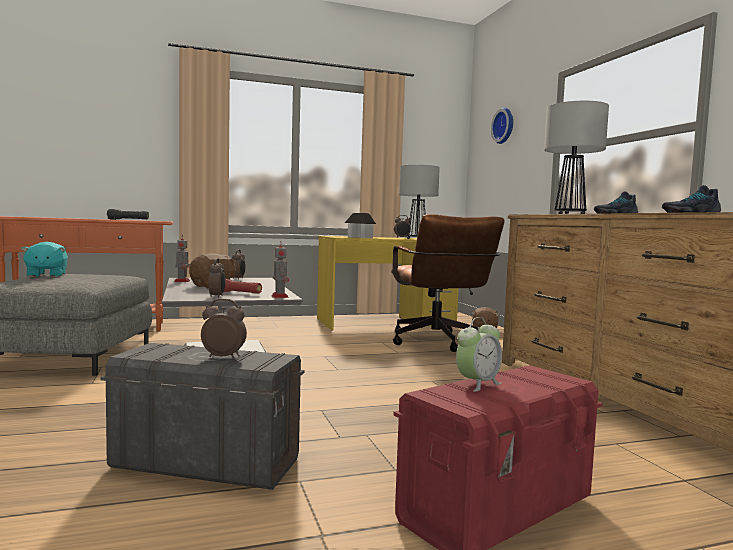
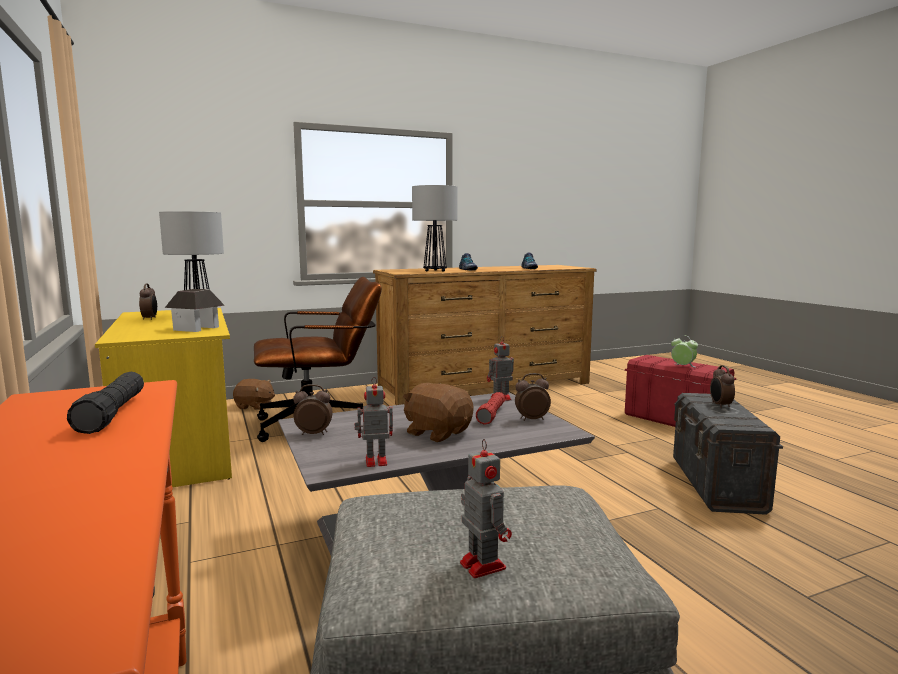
camera: 95 degrees left, 5 degrees up
(46, 275) = (481, 564): turquoise plush toy -> toy robot
(505, 126) = (191, 156): wall clock -> none

